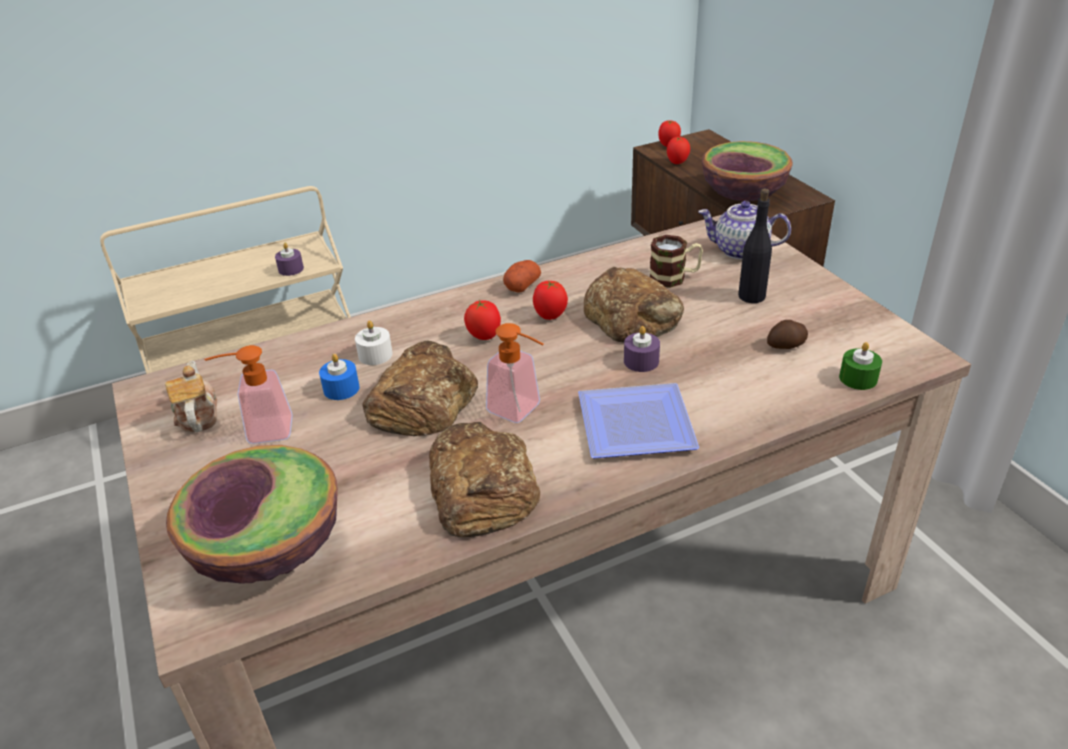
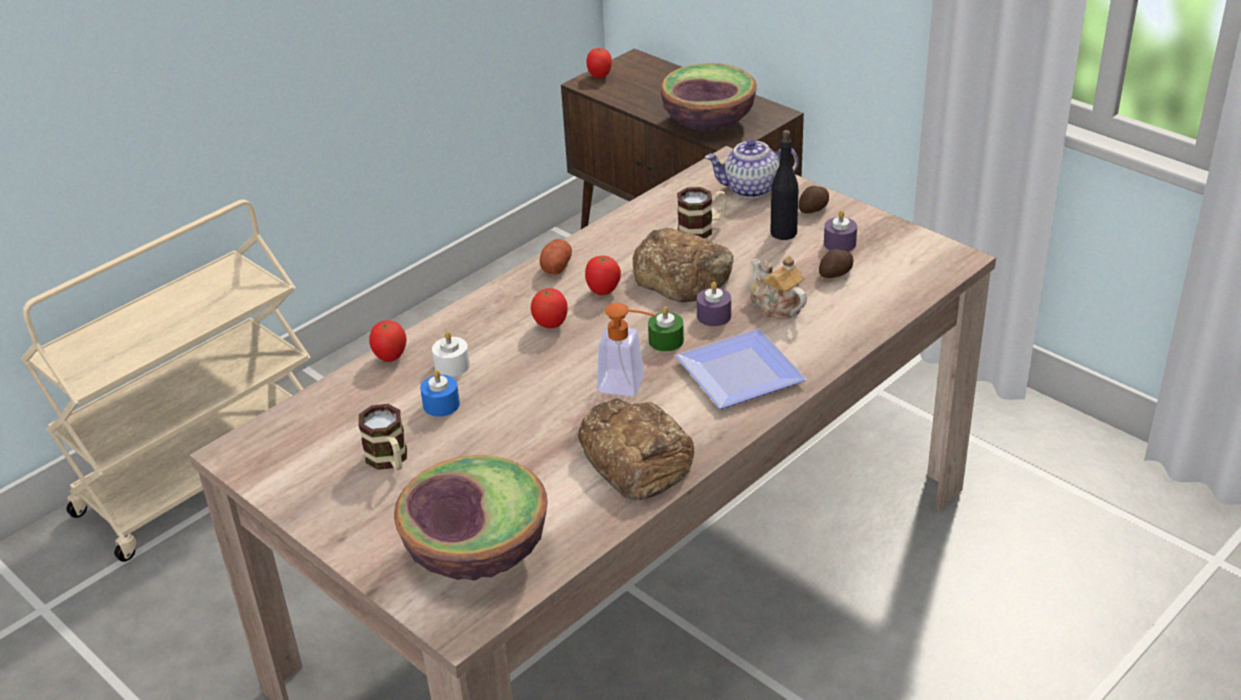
camera: 20 degrees left, 0 degrees up
(197, 415) = (311, 462): teapot -> teapot (775, 306)
(260, 431) = (390, 461): soap dispenser -> mug
(291, 269) = (235, 301): purple candle -> purple candle (839, 243)
(422, 401) = (530, 397): bread -> none
(677, 163) = (620, 96): tomato -> tomato (390, 358)
(793, 280) = (814, 209): none -> potato
(858, 378) = (909, 290): green candle -> green candle (666, 341)

